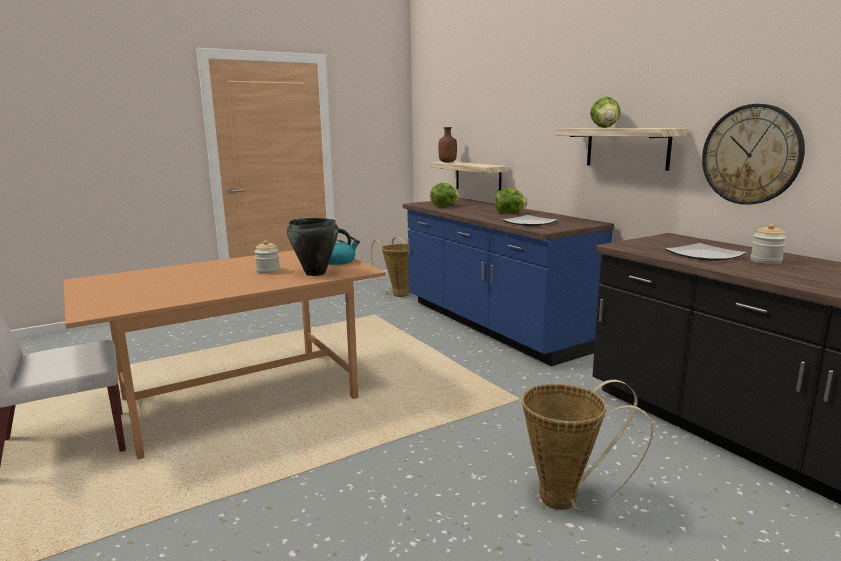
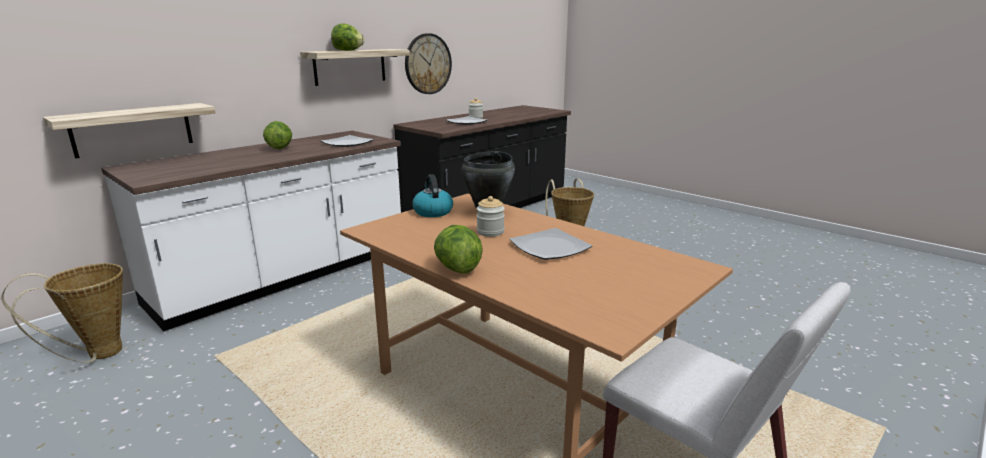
camera: 105 degrees left, 5 degrees up
(210, 281) = (549, 248): none -> plate
(444, 205) = (191, 169): lettuce -> lettuce (456, 268)
(448, 162) = (79, 116): brown bottle -> none
(492, 325) = (285, 277): blue counter -> white counter

